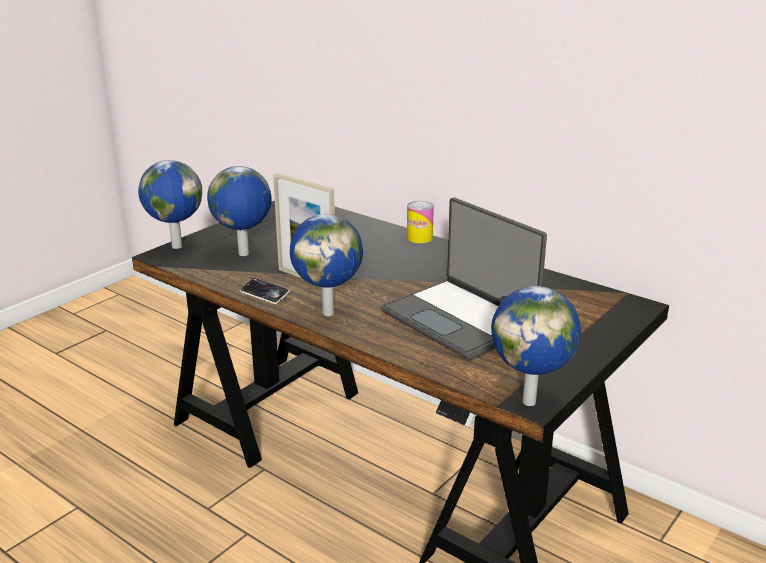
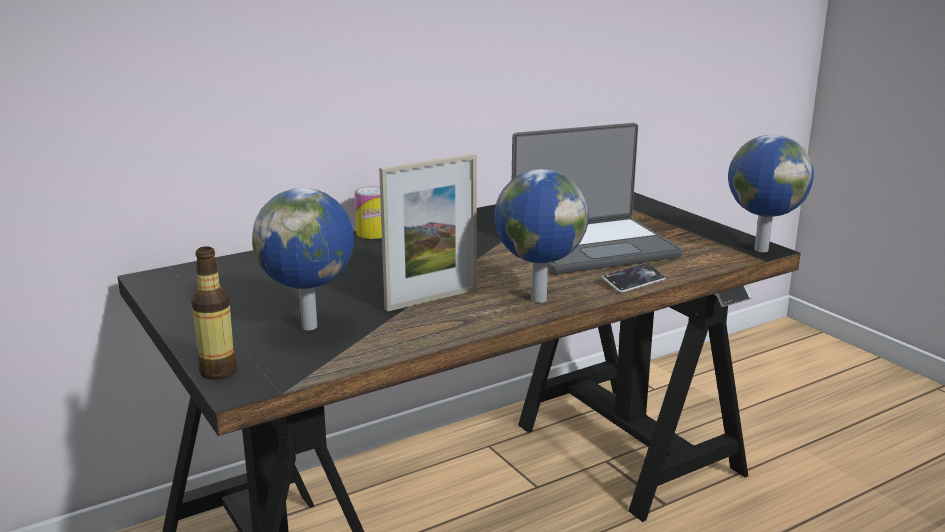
camera: 70 degrees left, 5 degrees down
(175, 246) = (218, 372): globe -> bottle
(264, 294) = (457, 327): phone -> phone (633, 282)

